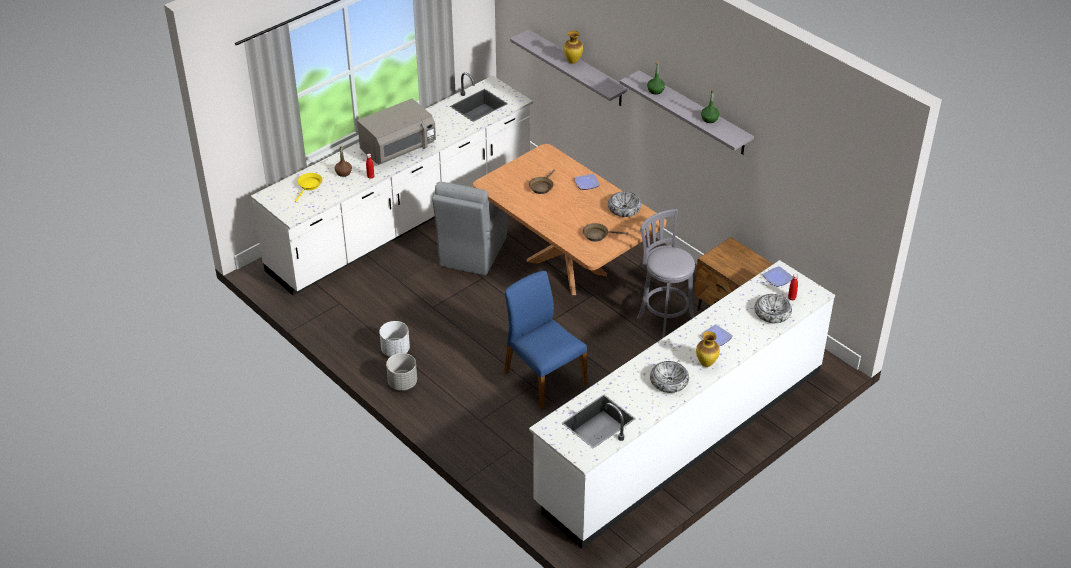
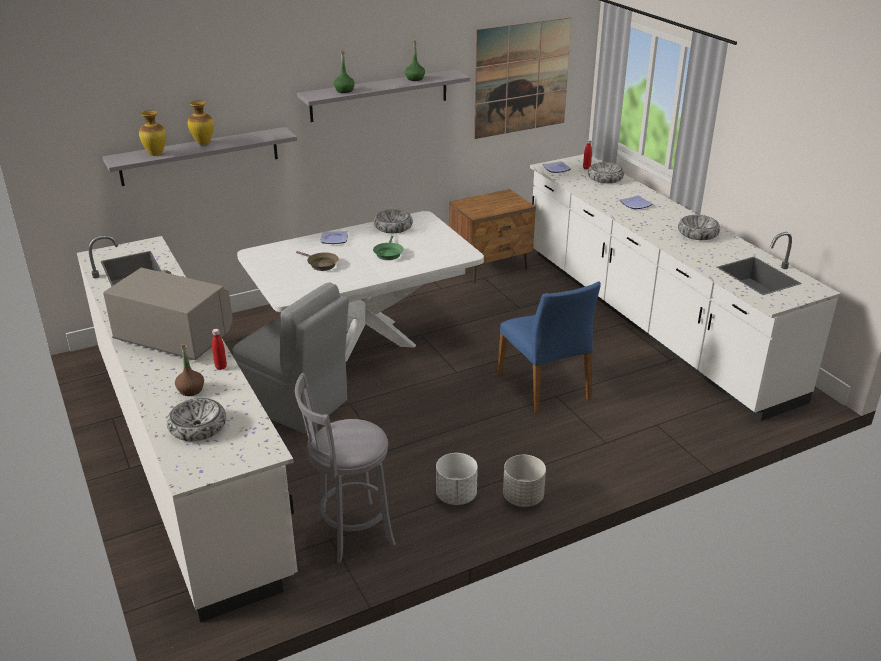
camera: 75 degrees left, 10 degrees down
(309, 186) = (197, 427): yellow frying pan -> bowl
(398, 149) = (174, 337): grey microwave -> grey microwave turned 45 degrees counterclockwise
(543, 378) = (545, 386): blue chair -> blue chair turned 90 degrees counterclockwise
(566, 267) = (364, 343): brown dining table -> white dining table
(574, 215) = (388, 253): none -> green frying pan
(597, 235) = (431, 246): brown frying pan -> none
(664, 317) = (475, 301): grey stool -> grey stool (350, 533)
(706, 364) = (673, 214): vase -> vase (156, 154)
(810, 185) = (521, 78): none -> picture

